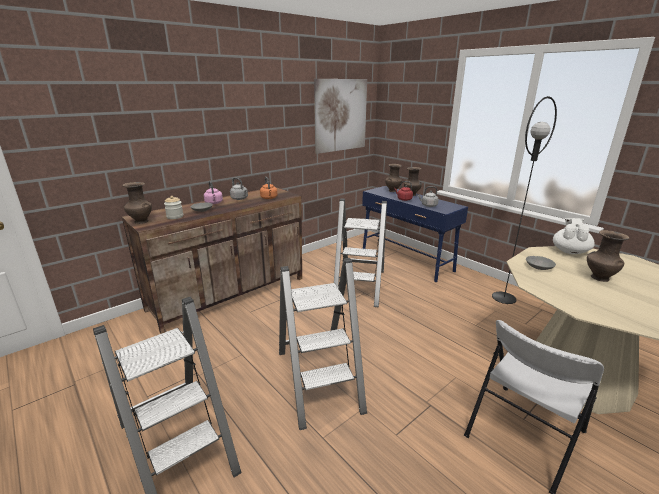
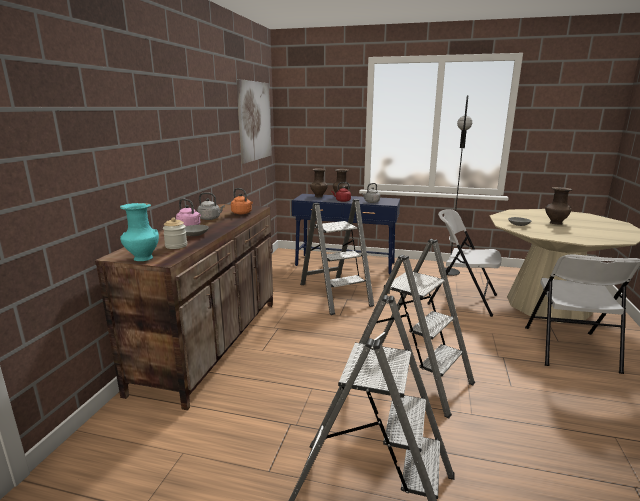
camera: 35 degrees left, 5 degrees down
(140, 221) = (142, 258): brown vase -> turquoise vase
(475, 331) = (462, 299): none -> white chair
(569, 251) = (514, 213): white teapot -> none

